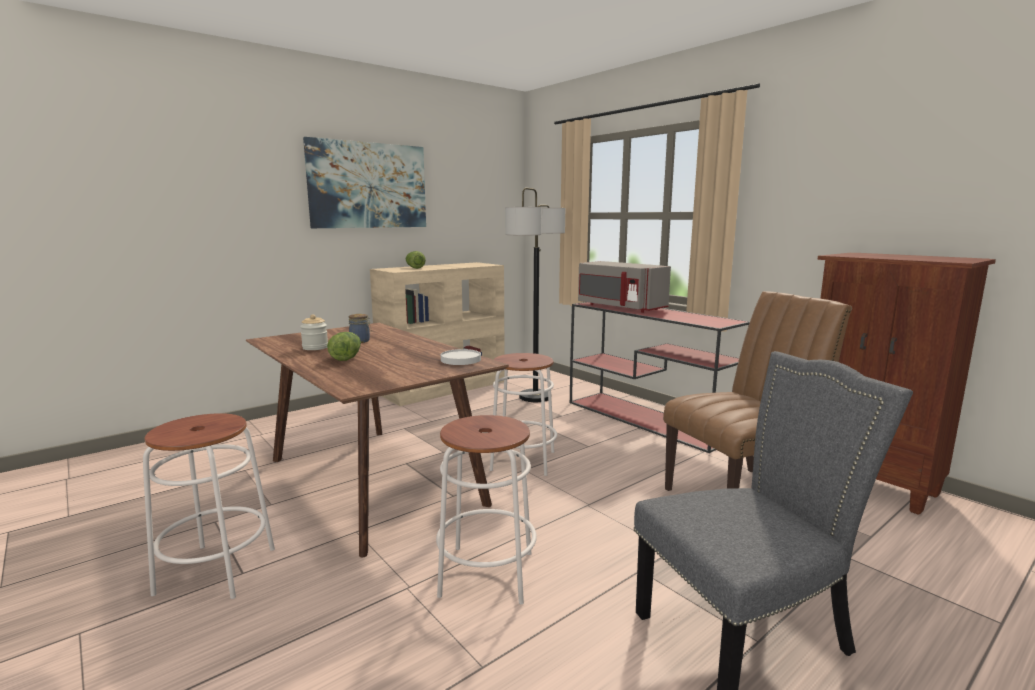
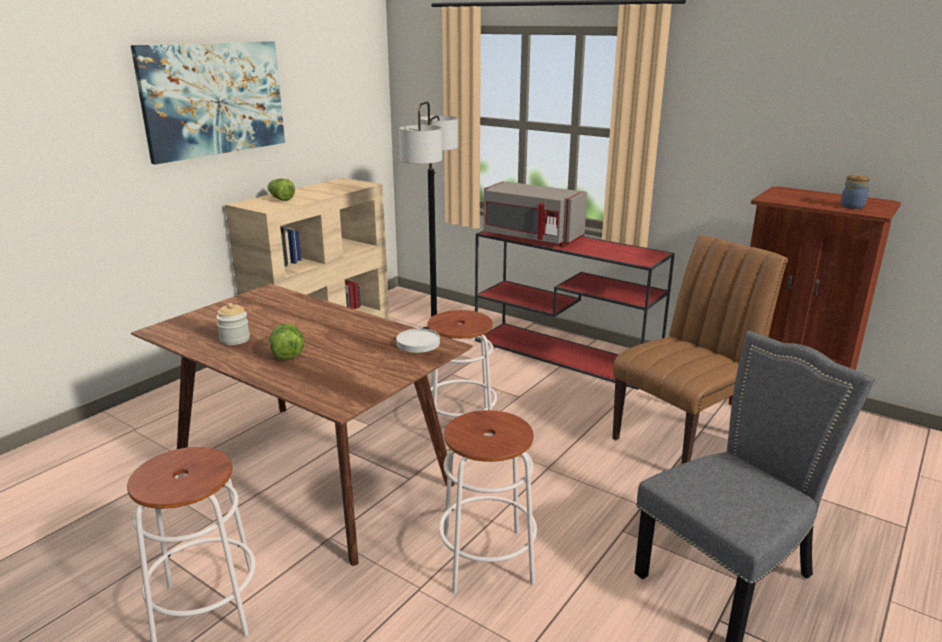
camera: 15 degrees left, 10 degrees up
(360, 341) = (279, 322): jar -> jar (853, 206)

